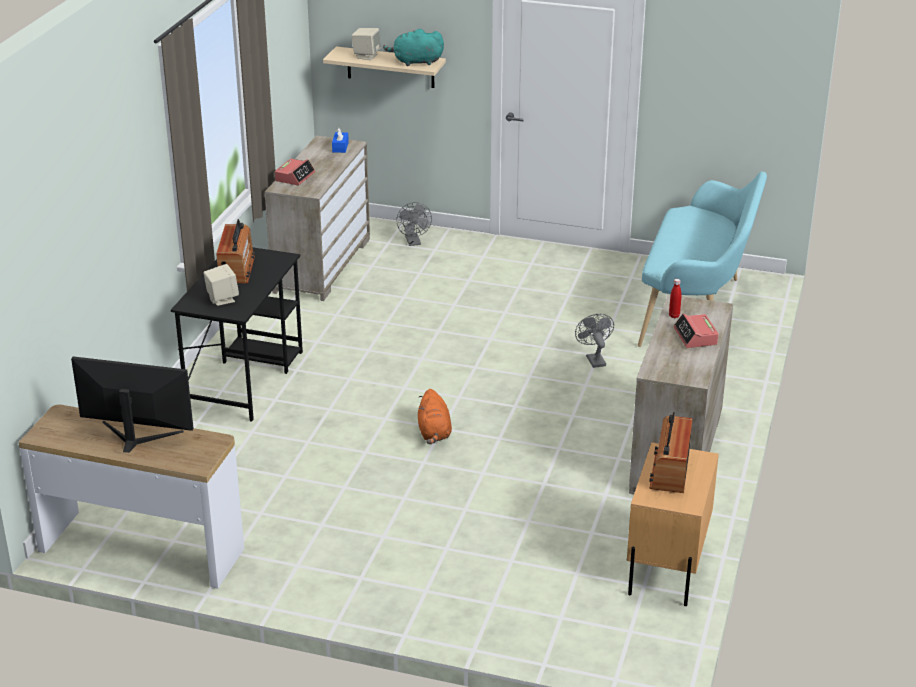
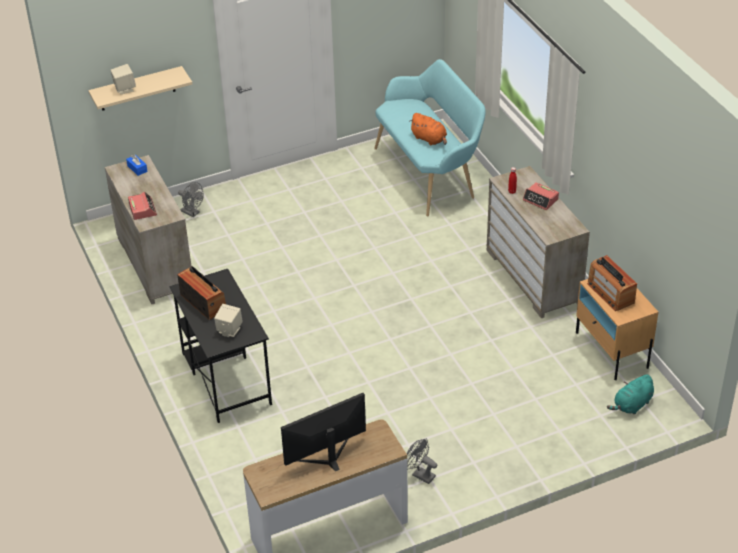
camera: 40 degrees left, 10 degrees up
(415, 62) = (167, 78): turquoise plush toy -> turquoise plush toy (632, 405)
(434, 433) = (390, 345): orange plush toy -> orange plush toy (429, 139)
(594, 359) = (414, 239): grey fan -> grey fan (420, 474)

